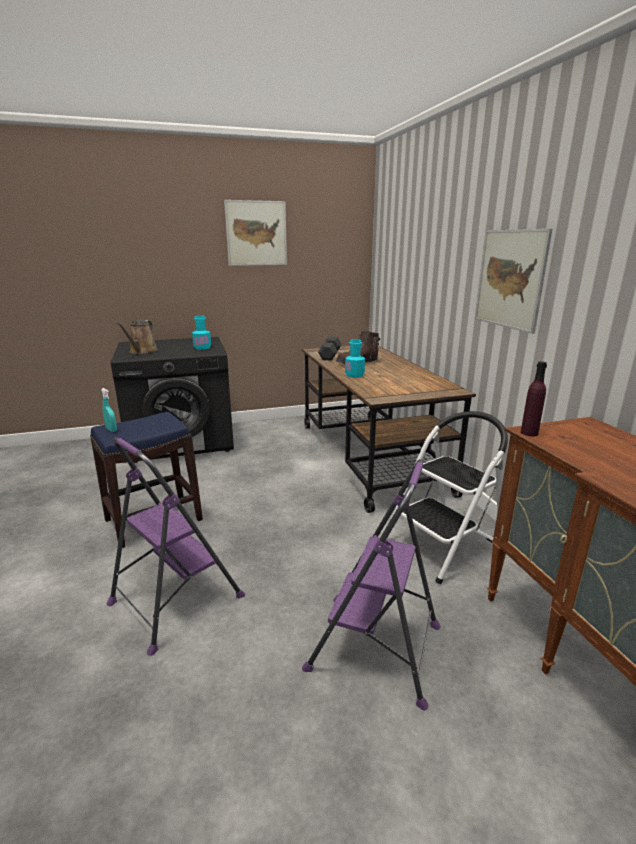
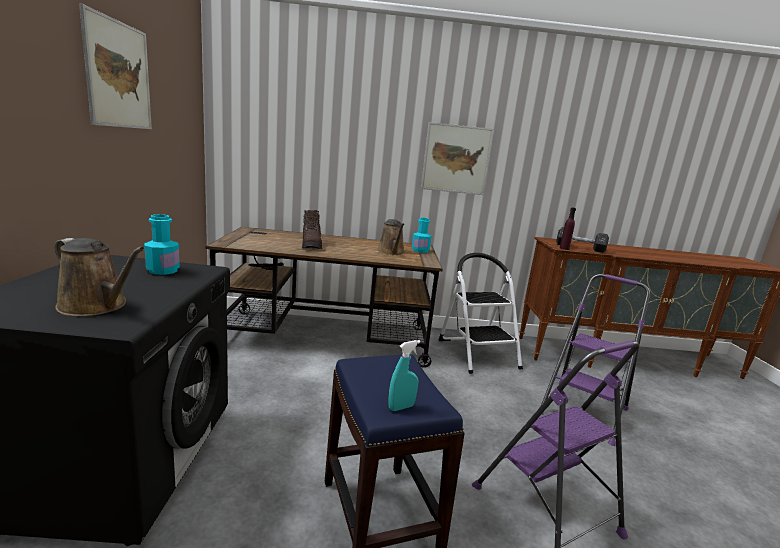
camera: 75 degrees left, 5 degrees down
(330, 355) = (262, 245): black dumbbell -> black dumbbell (580, 248)
(354, 375) = (351, 254): turquoise bottle -> turquoise bottle (420, 250)
(394, 384) = (391, 252): none -> brown watering can

